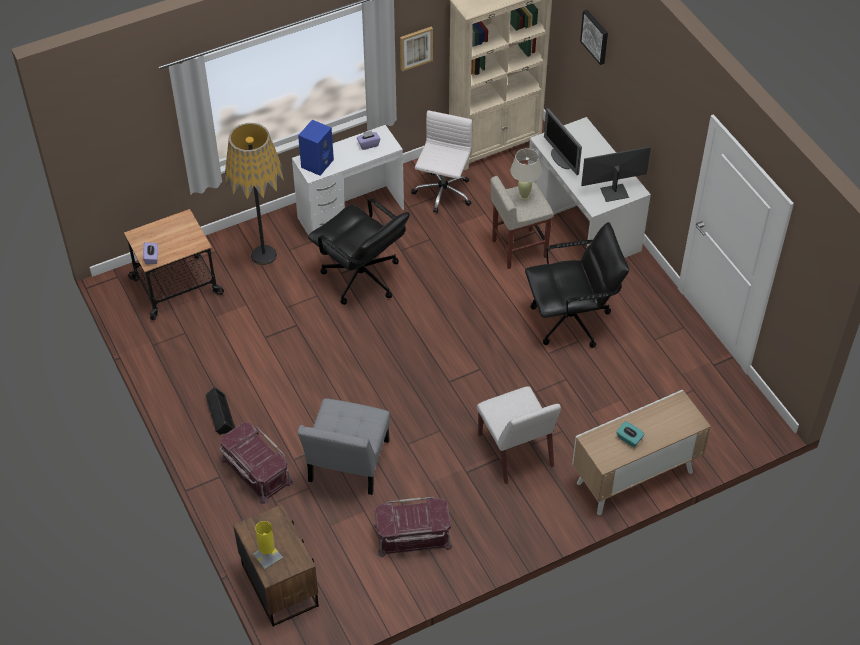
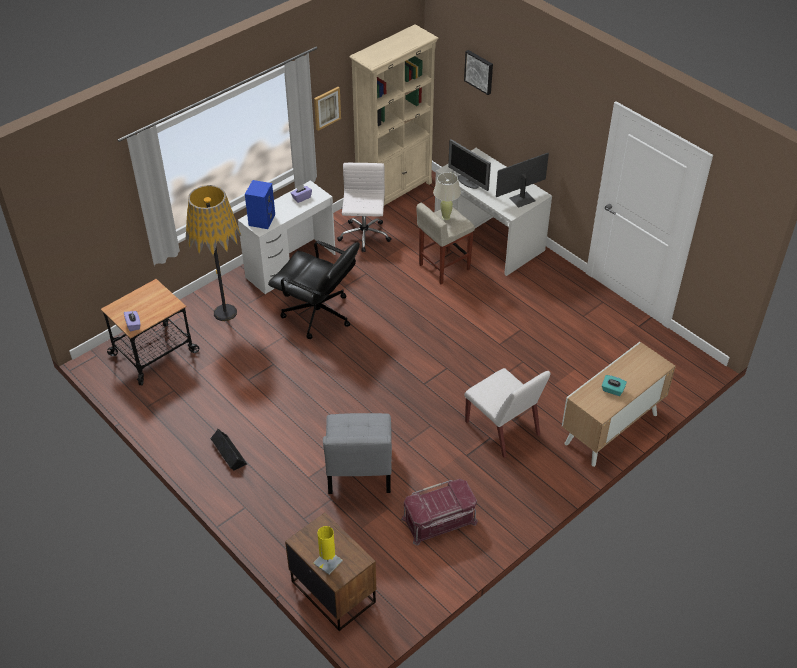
camera: 15 degrees left, 5 degrees down
(255, 471) = (277, 495): red storage box -> none
(571, 320) = (509, 314): black office chair -> none

